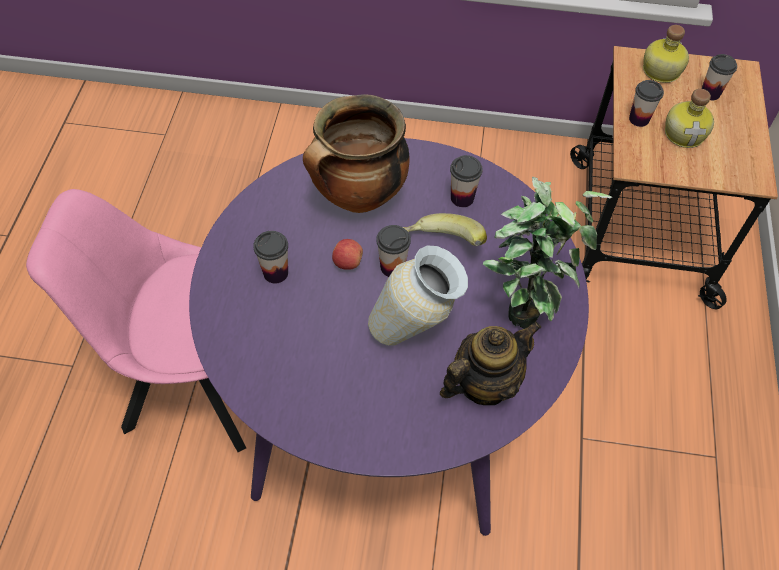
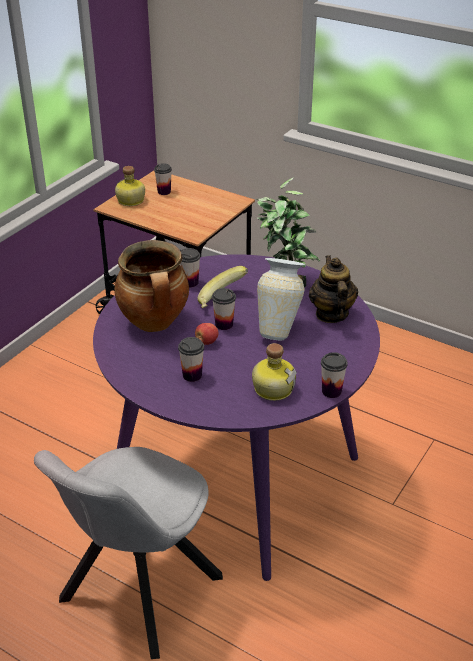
camera: 65 degrees left, 20 degrees down
(195, 381) = (138, 591): pink chair -> grey chair
(639, 119) = (161, 221): cup -> cup (331, 391)
(685, 133) = (186, 210): bottle -> bottle (273, 388)

